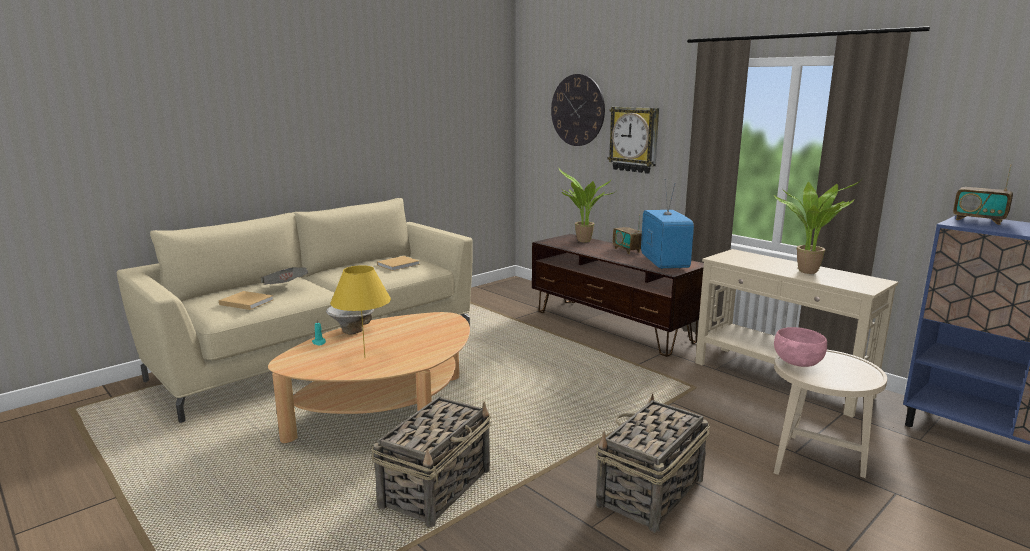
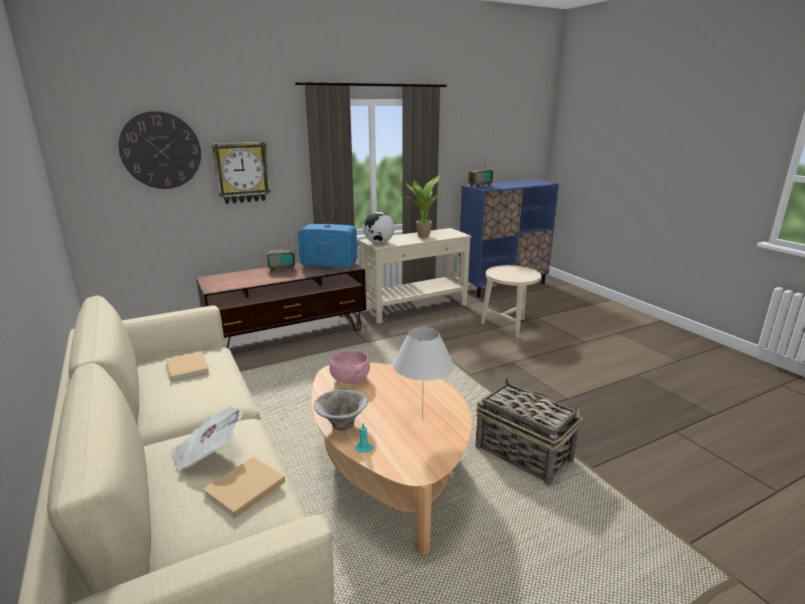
camera: 75 degrees left, 5 degrees up
(364, 358) = (422, 419): yellow table lamp -> white table lamp
(582, 241) = (233, 277): potted plant -> none
(649, 493) = (534, 374): basket -> none
(729, 257) = (378, 243): none -> globe
(797, 362) = (505, 277): pink bowl -> pink bowl (350, 379)

